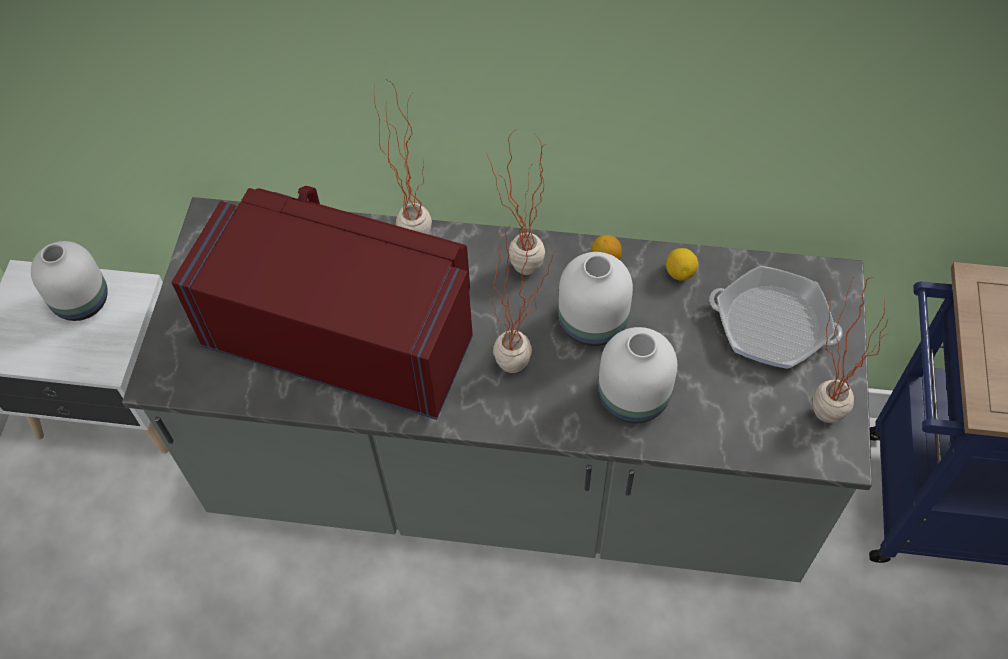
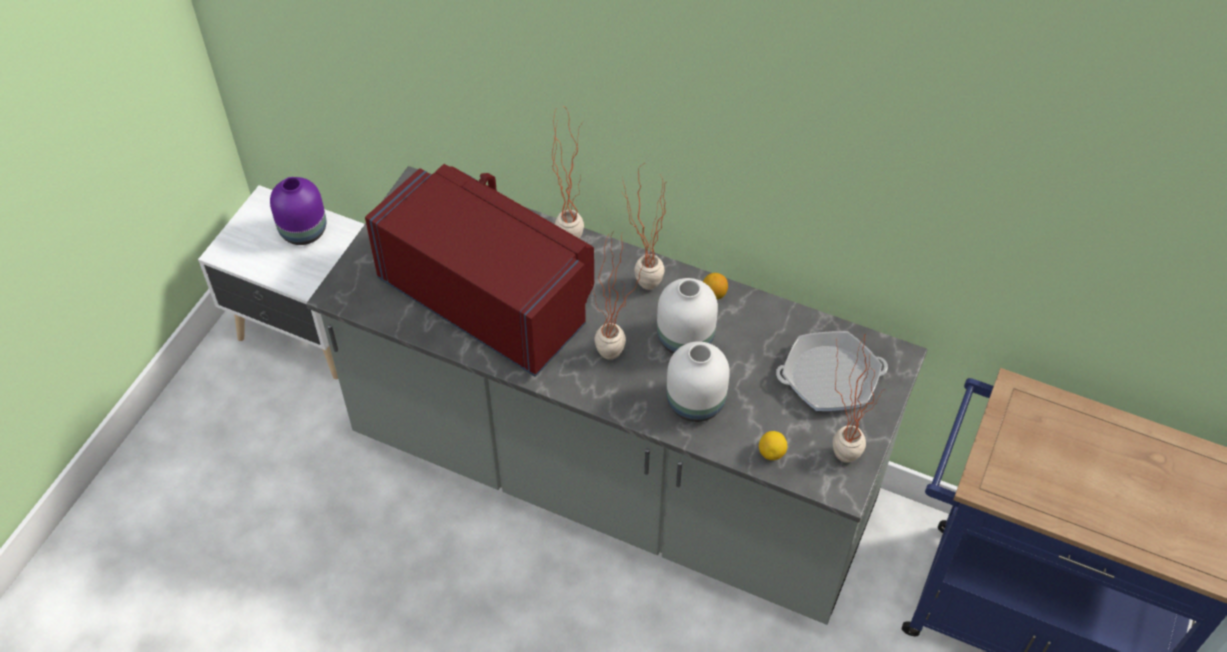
camera: 15 degrees right, 5 degrees down
(83, 302) = (304, 232): white vase -> purple vase
(680, 272) = (771, 319): lemon -> lemon (771, 452)
(772, 324) = (830, 377): frying pan -> frying pan turned 45 degrees counterclockwise

